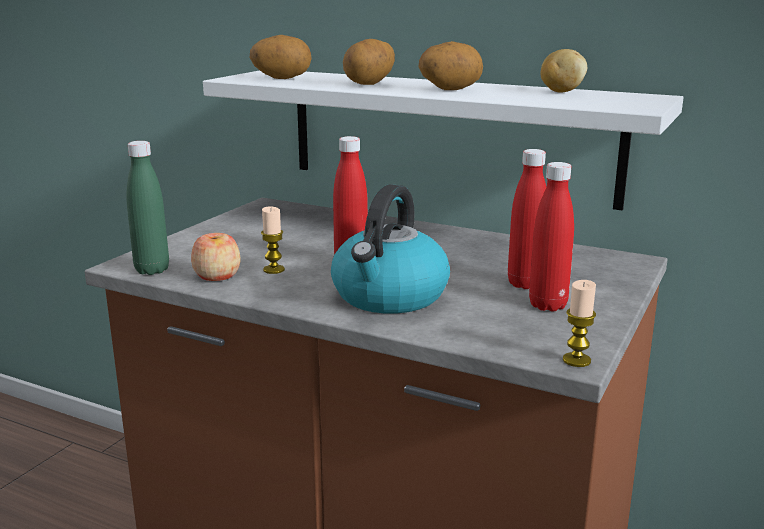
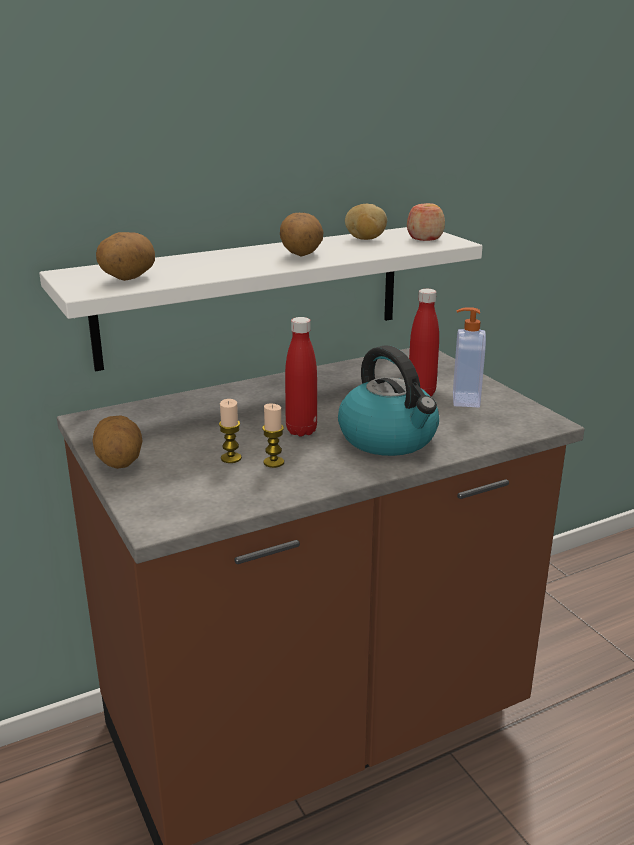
camera: 55 degrees left, 5 degrees up
(152, 270) = (193, 514): green bottle -> none
(217, 276) = (253, 488): apple -> apple (425, 238)
(370, 84) = (228, 265): potato -> potato (120, 462)
(548, 305) = (464, 400): red bottle -> soap dispenser
(576, 360) = (551, 421): candle -> candle (231, 458)

